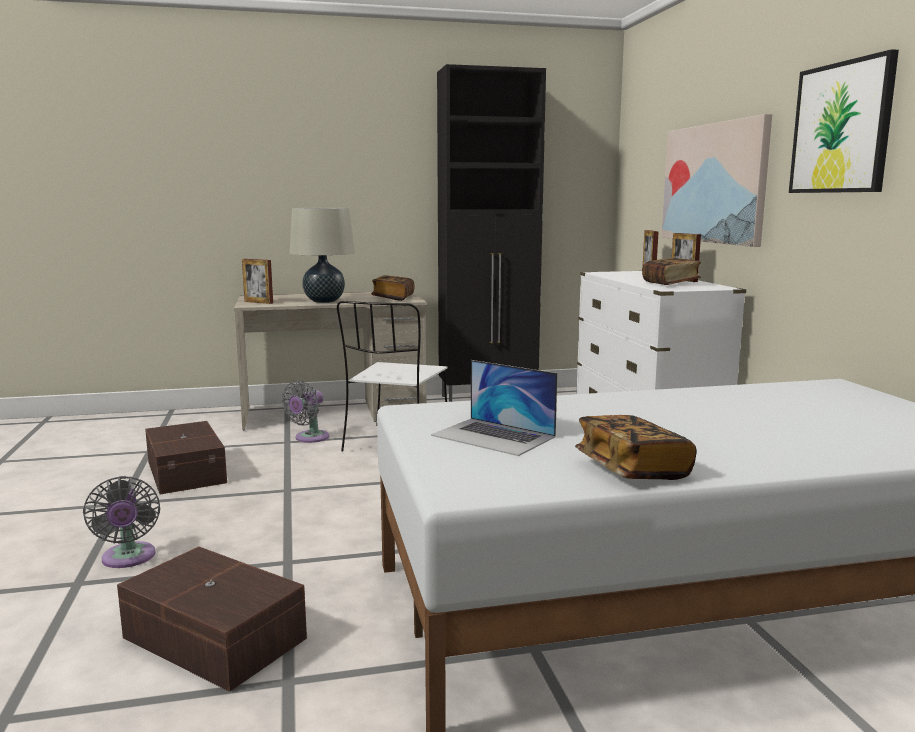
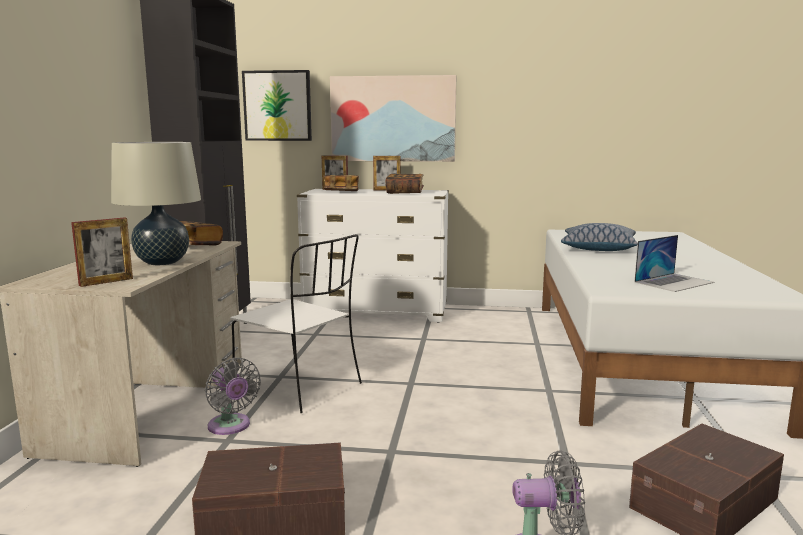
camera: 70 degrees left, 0 degrees up
(632, 469) = (730, 271): book -> book (341, 192)
(707, 402) = (598, 248): none -> pillow
(841, 128) = (521, 89): picture -> picture (277, 106)

